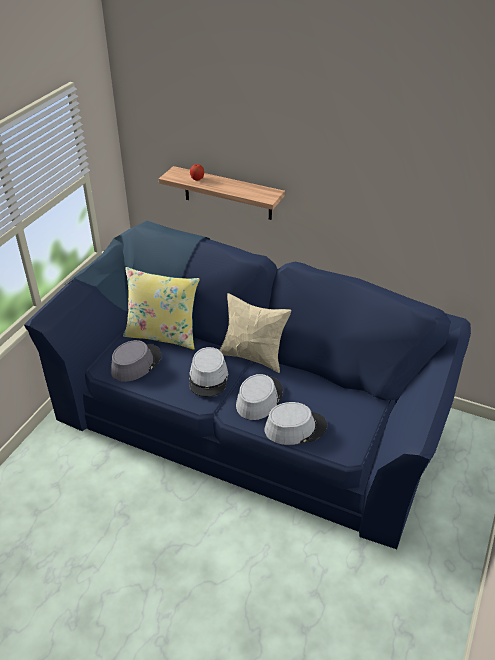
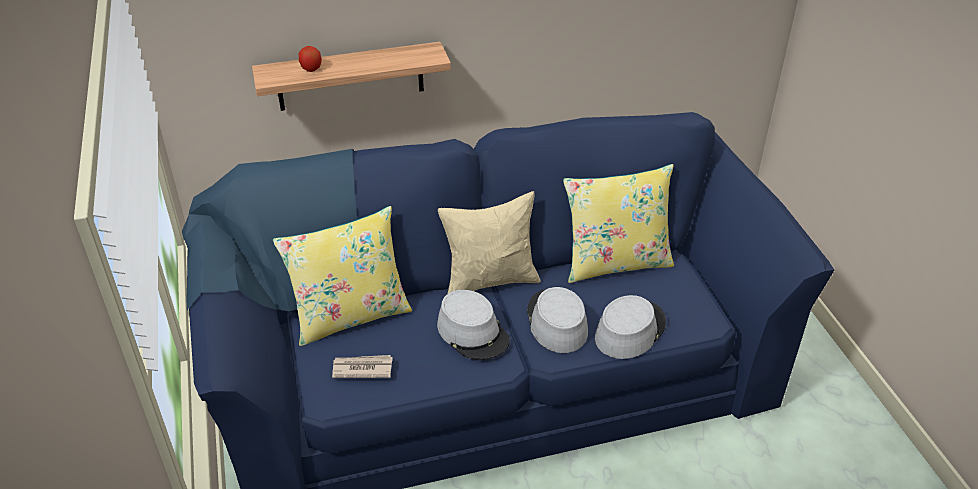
camera: 40 degrees left, 0 degrees up
(136, 363) = (362, 368): grey hat -> newspaper
(338, 387) = (615, 262): none -> yellow pillow

